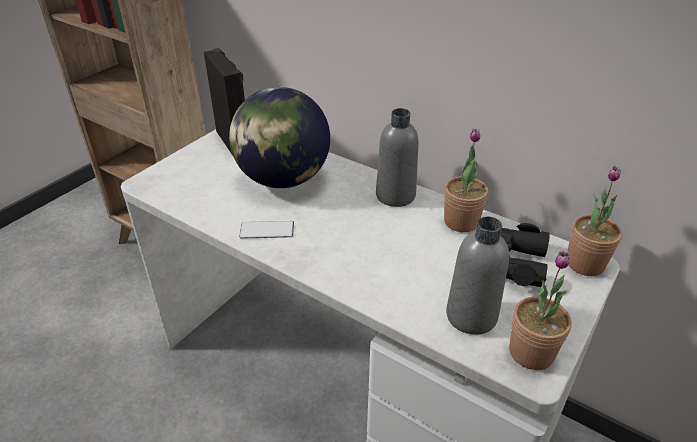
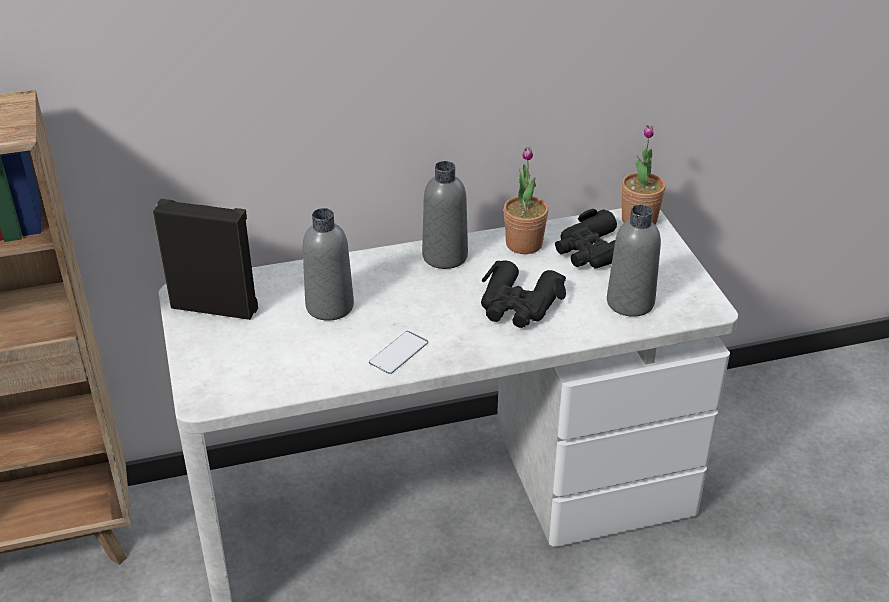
camera: 50 degrees left, 0 degrees up
(282, 179) = (329, 306): globe -> grey bottle
(386, 256) = (518, 305): none -> black binoculars
(531, 352) = (691, 298): potted plant -> none

